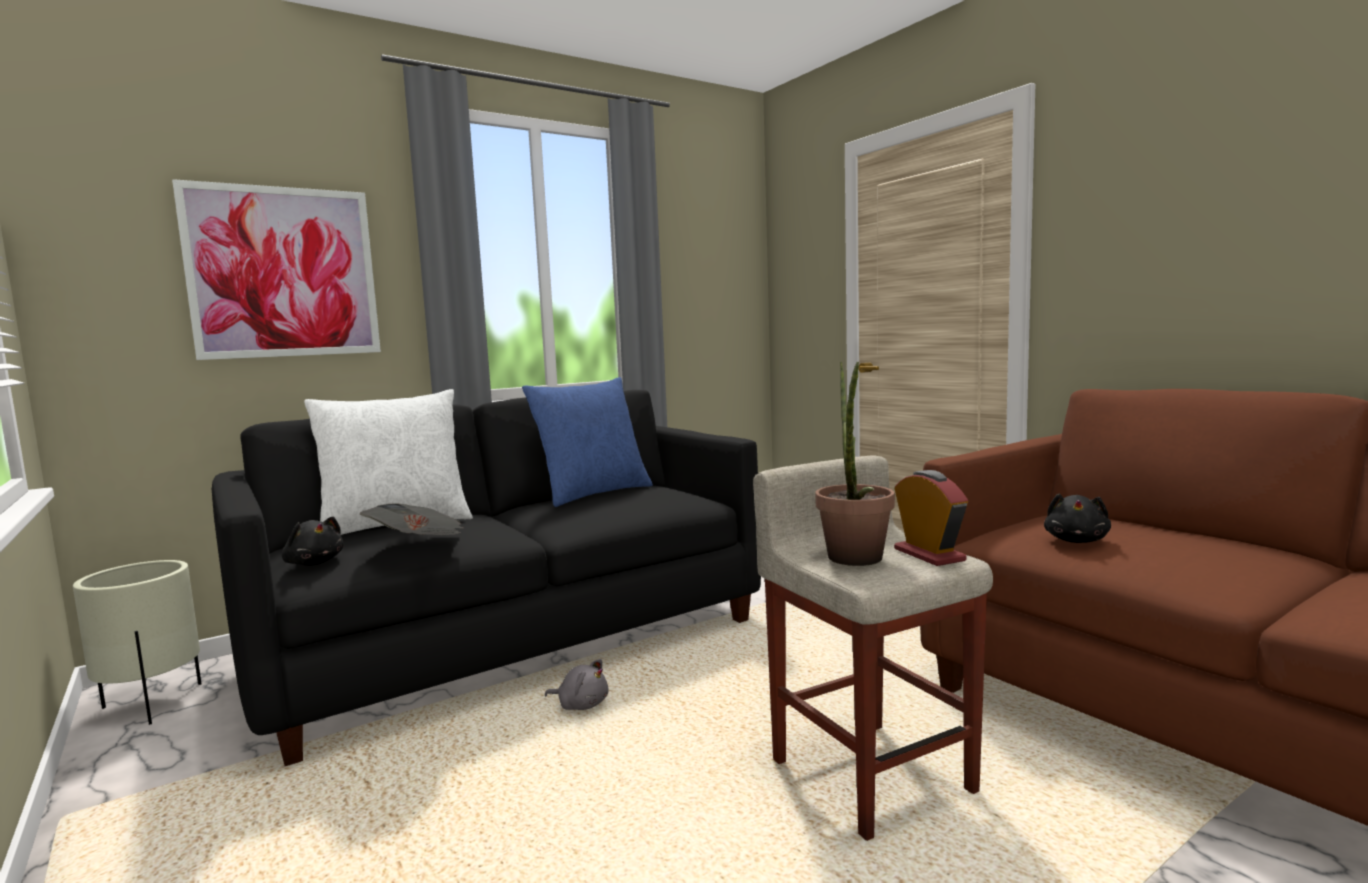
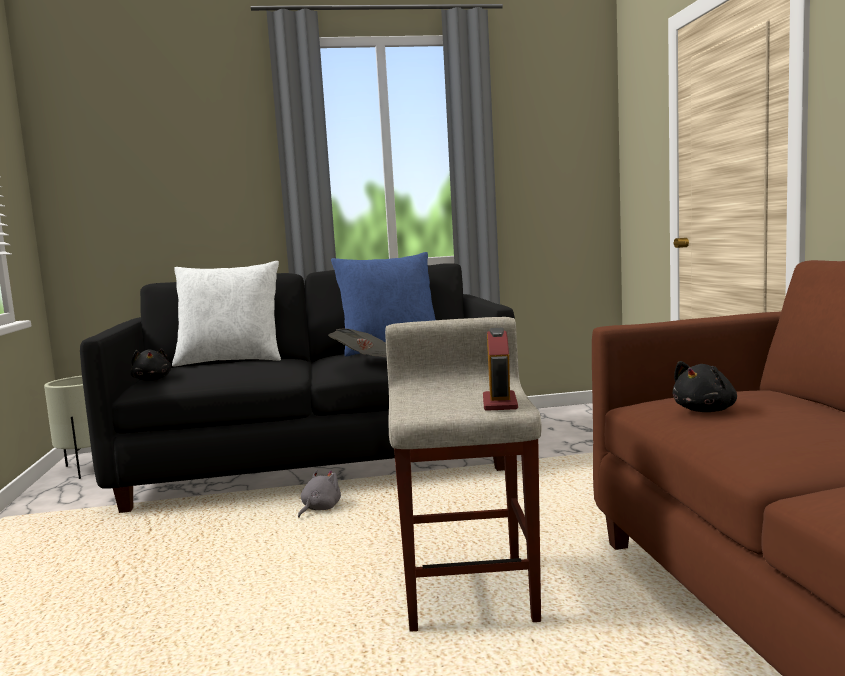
camera: 25 degrees right, 0 degrees up
(284, 272) = (187, 176): picture -> none
(420, 547) = (216, 375): newspaper -> newspaper (367, 363)
(581, 705) = (319, 509): grey plush toy -> grey plush toy turned 105 degrees counterclockwise
(855, 561) = (430, 402): potted plant -> none

